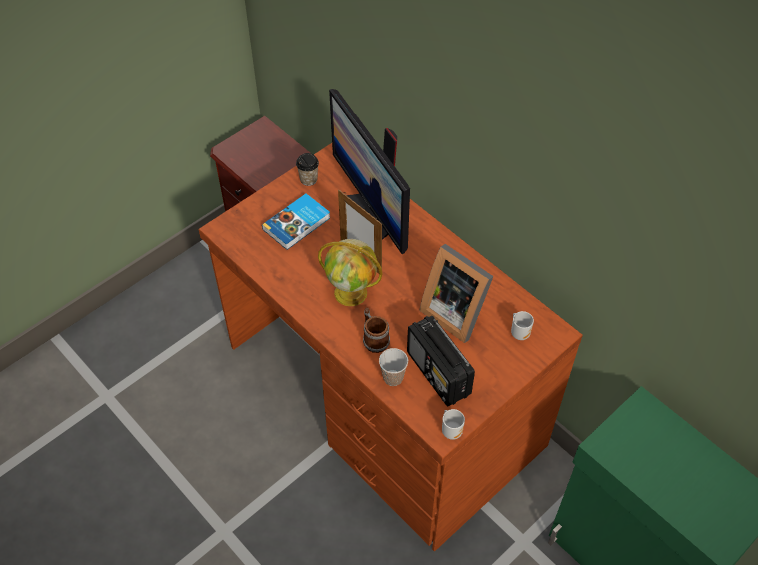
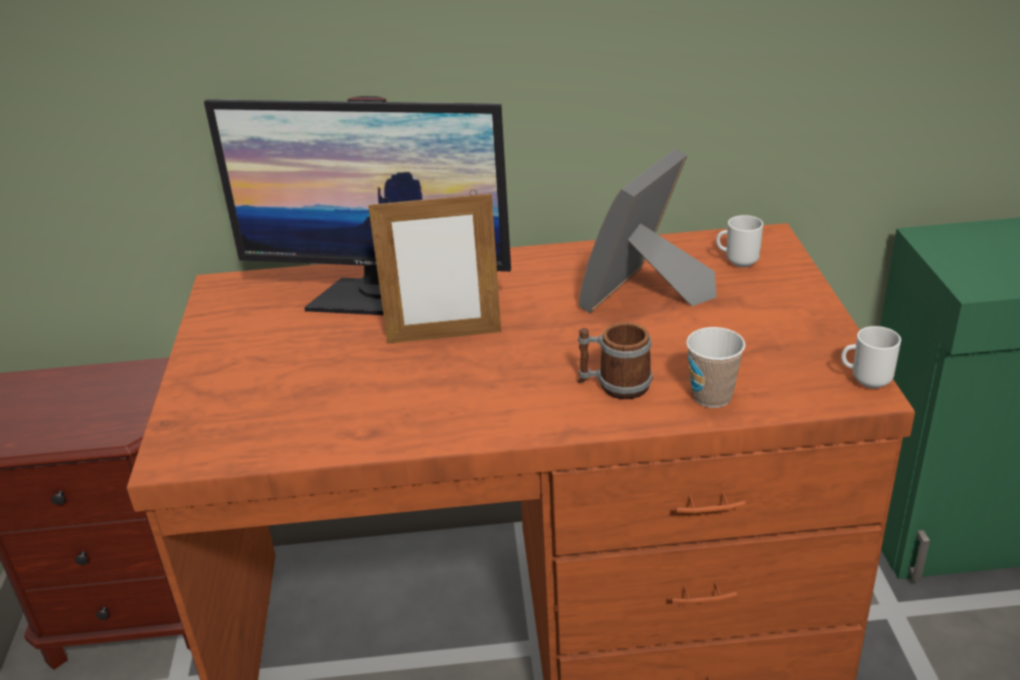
camera: 50 degrees left, 20 degrees down
(297, 224) = (291, 370): book -> none
(308, 179) = (225, 325): cup -> none
(352, 293) = (498, 371): globe -> none
(438, 374) = (746, 352): radio -> none
(455, 311) = (645, 296): picture frame -> picture frame turned 135 degrees clockwise

